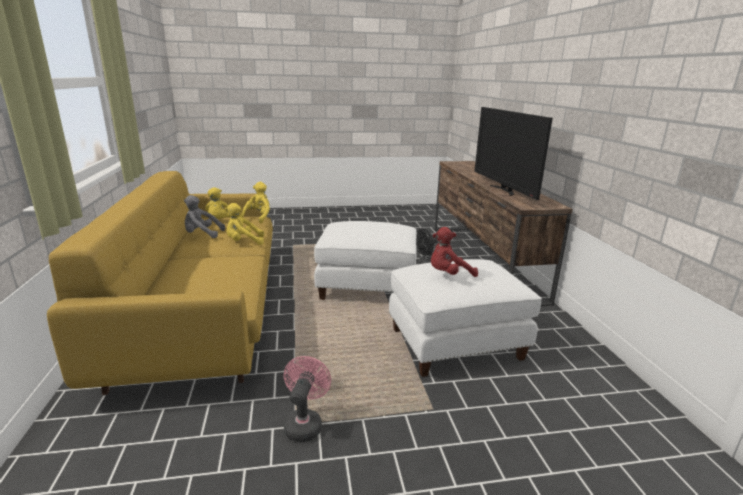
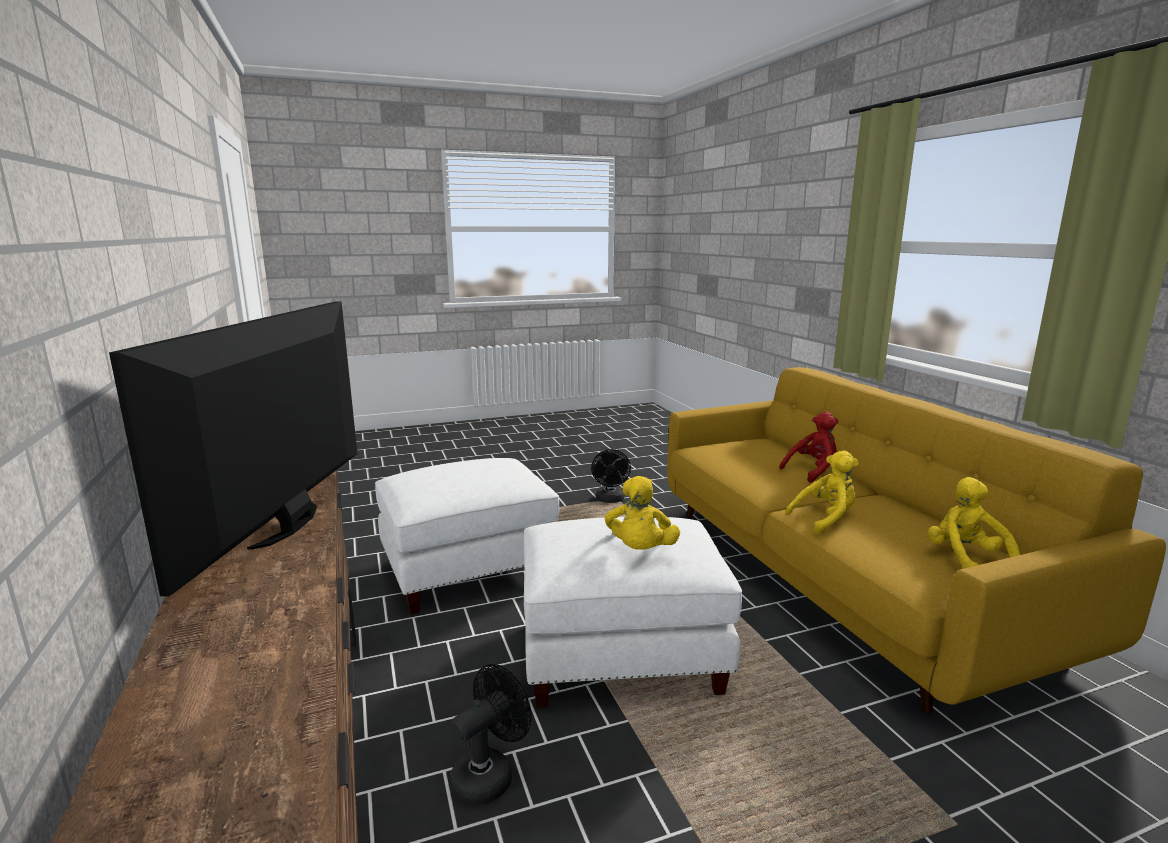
camera: 170 degrees right, 5 degrees down
(202, 234) = (906, 513): grey plush toy -> none
(258, 217) = (917, 582): yellow plush toy -> yellow plush toy (640, 551)
(305, 423) = (610, 500): pink fan -> black fan
(449, 274) = (484, 467): red plush toy -> red plush toy (812, 471)
(504, 190) = (291, 525): television -> television turned 150 degrees counterclockwise

